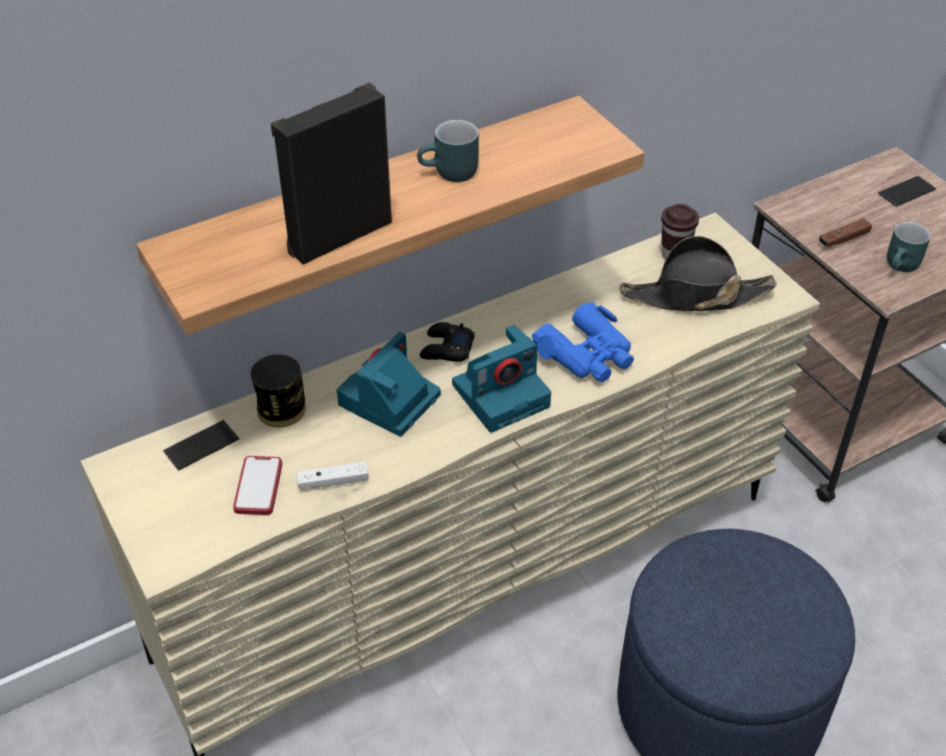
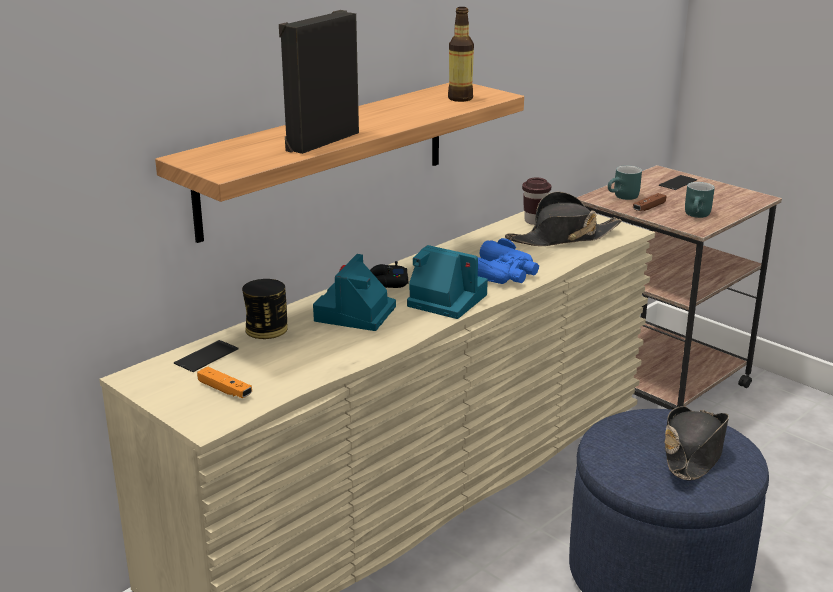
camera: 15 degrees left, 20 degrees down
(201, 509) = (225, 390): none -> orange game controller
(258, 487) = (269, 372): phone -> none
(333, 481) = (332, 361): white game controller -> none
(450, 174) = (388, 113): turquoise mug -> turquoise mug (624, 197)
(502, 394) = (445, 300): camera -> camera turned 105 degrees counterclockwise
(557, 149) = (460, 98): none -> bottle
(767, 619) = (693, 452): none -> black hat

